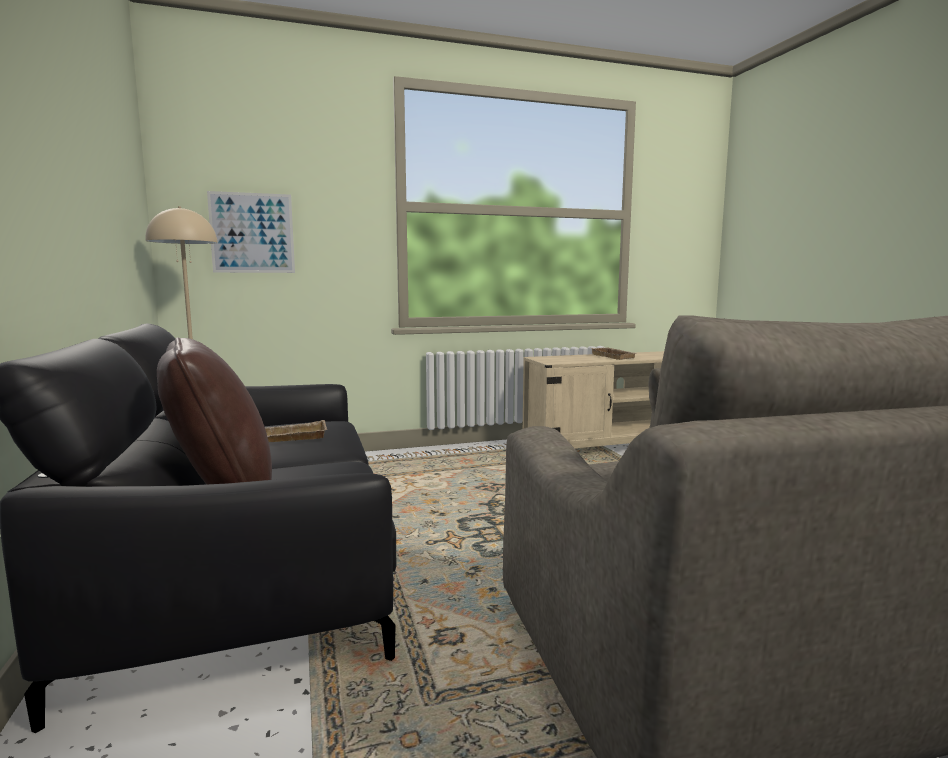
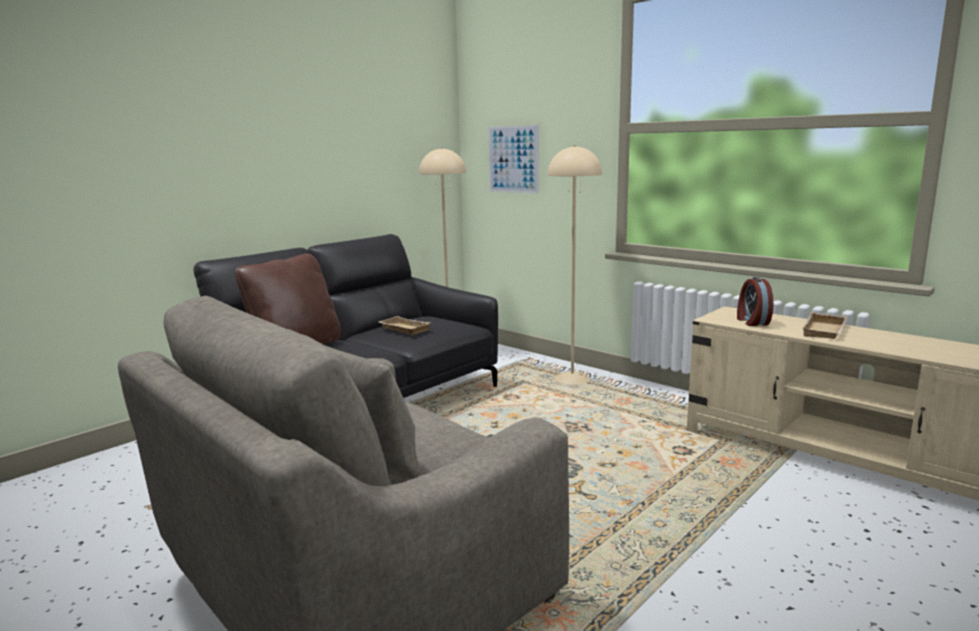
camera: 60 degrees right, 5 degrees up
(388, 462) = (572, 379): none -> beige floor lamp
(572, 359) = (752, 321): none -> alarm clock

